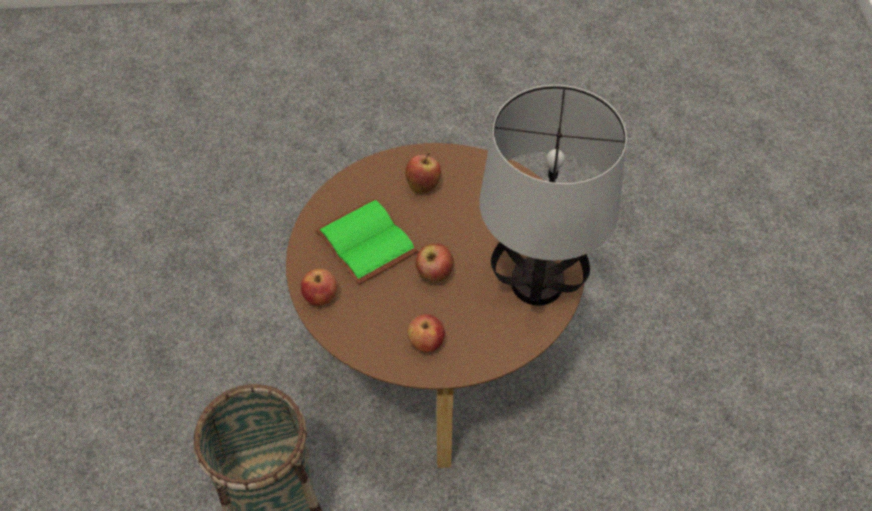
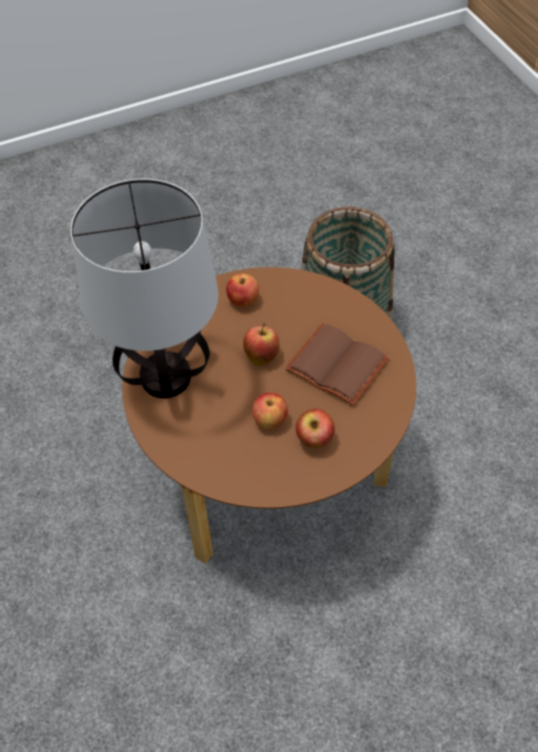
camera: 160 degrees right, 0 degrees up
(320, 297) = (348, 307): apple -> apple (269, 420)
(363, 242) = (339, 364): green book -> brown book

